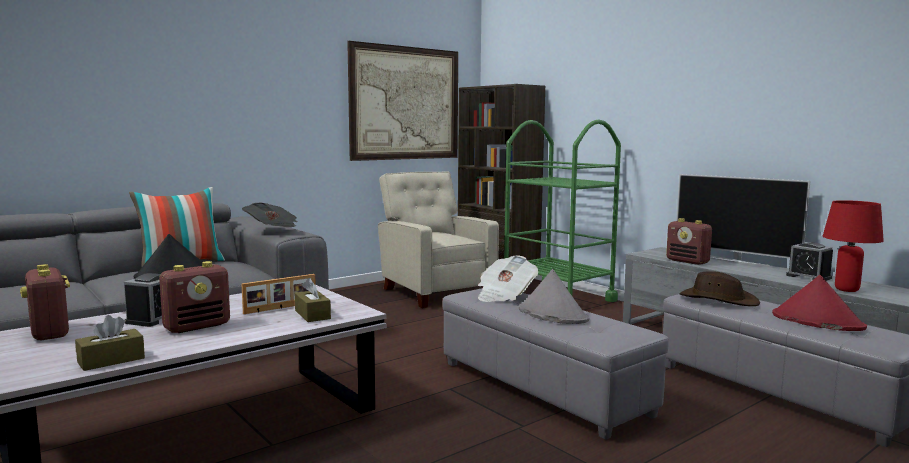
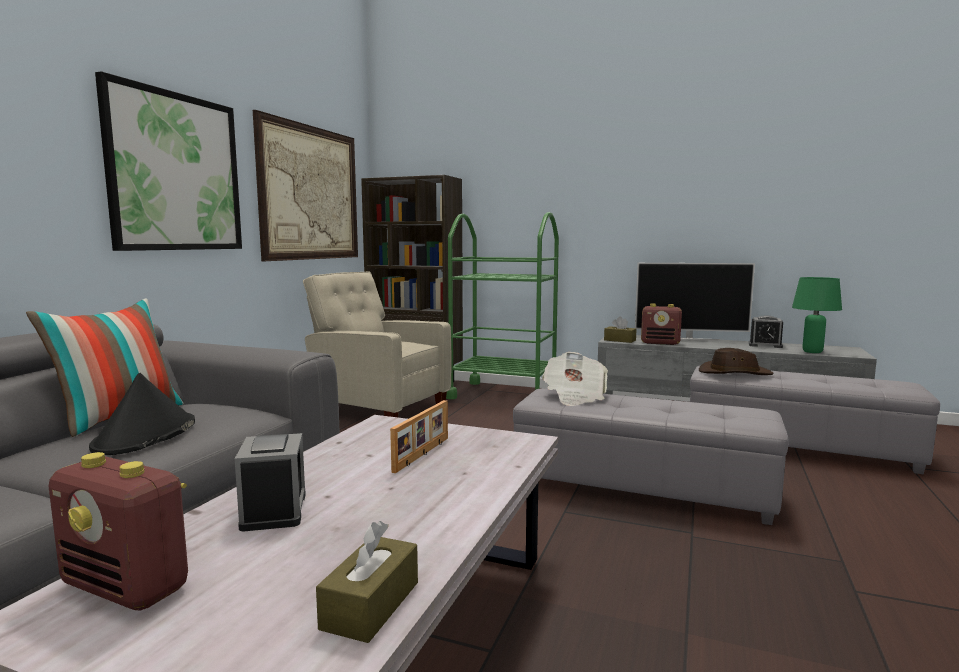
camera: 30 degrees left, 0 degrees up
(197, 326) = (374, 507): radio -> none
(273, 231) = (260, 353): newspaper -> none
(274, 95) = (175, 172): none -> picture
(312, 315) = (484, 455): brown tissue box -> brown tissue box (619, 340)
(552, 314) = (658, 408): grey hat -> none
(816, 321) = (831, 380): red hat -> none
(846, 290) = (812, 352): red table lamp -> green table lamp

